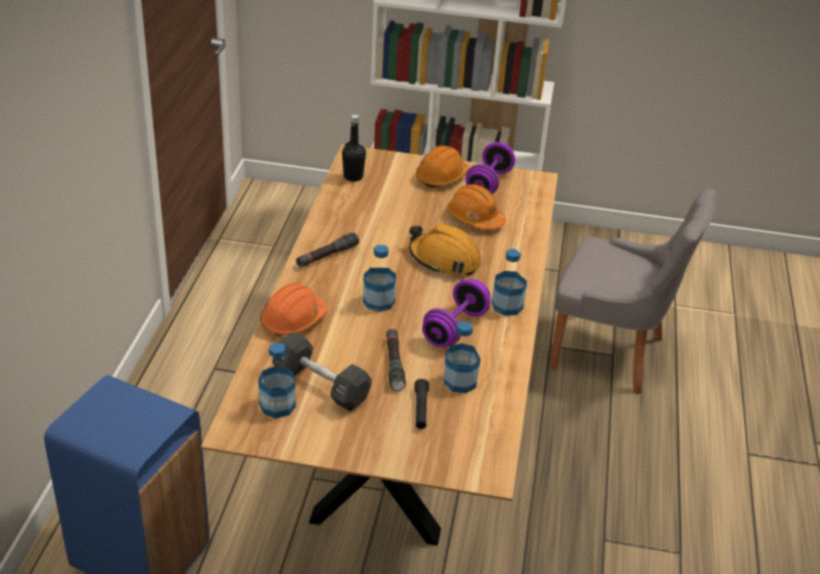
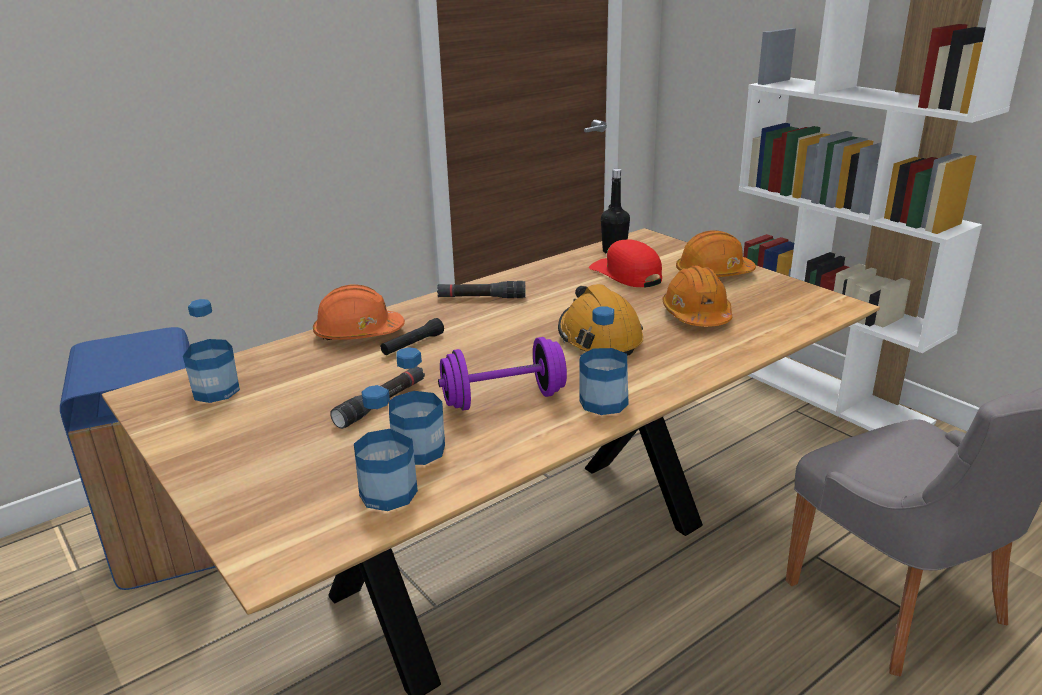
camera: 45 degrees right, 10 degrees down
(321, 385) = (282, 391): black dumbbell -> none
(378, 302) = (464, 347): bottle -> bottle (388, 493)
(390, 197) = (626, 274): none -> red cap
(420, 409) = (329, 456): black flashlight -> black flashlight (413, 345)
(488, 183) = (765, 292): purple dumbbell -> none

